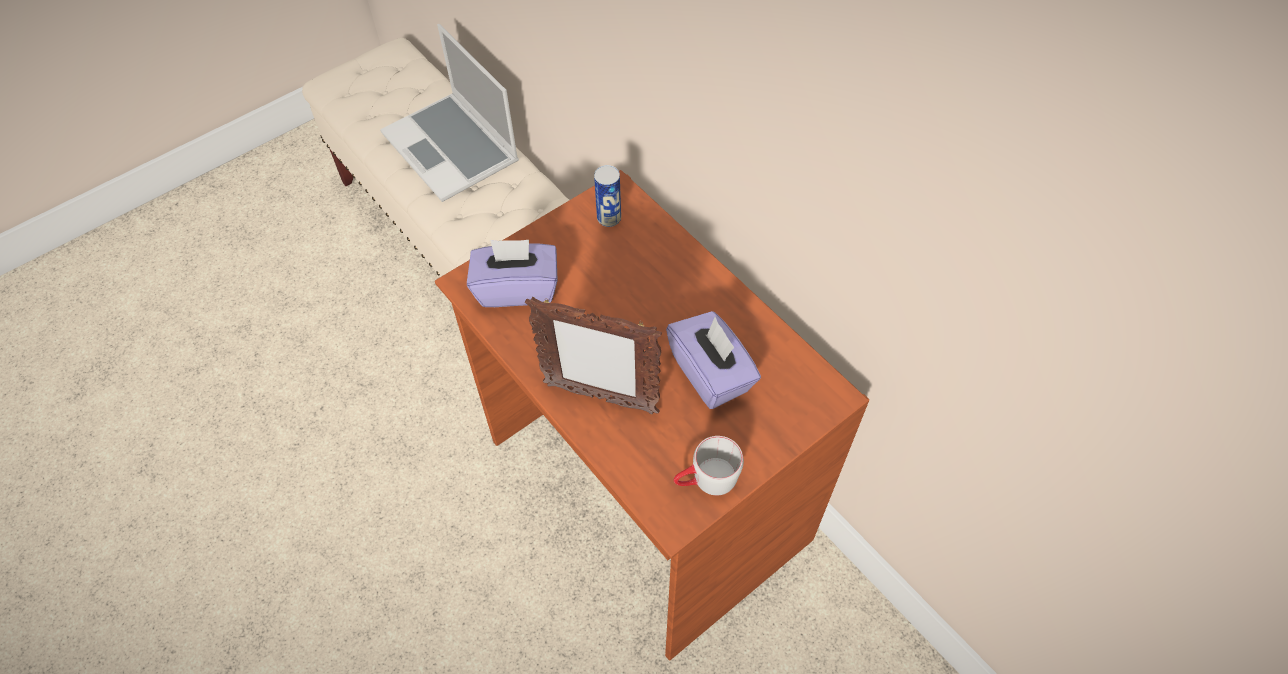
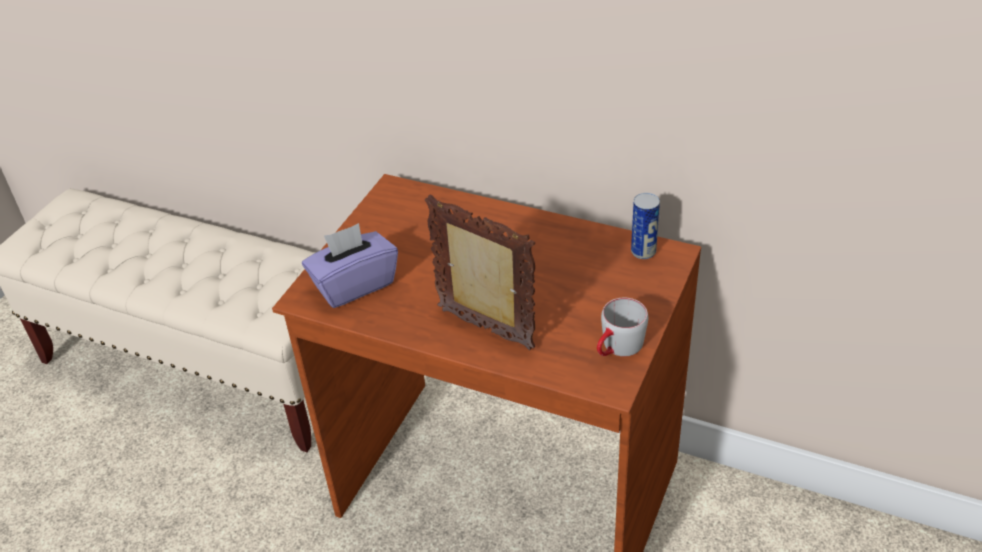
camera: 25 degrees left, 15 degrees down
(453, 149) = (182, 252): laptop -> none
(599, 398) = (486, 330): picture frame -> picture frame turned 135 degrees counterclockwise
(609, 218) = (399, 208): can -> can (643, 252)
(711, 373) = (566, 277): purple tissue box -> none

